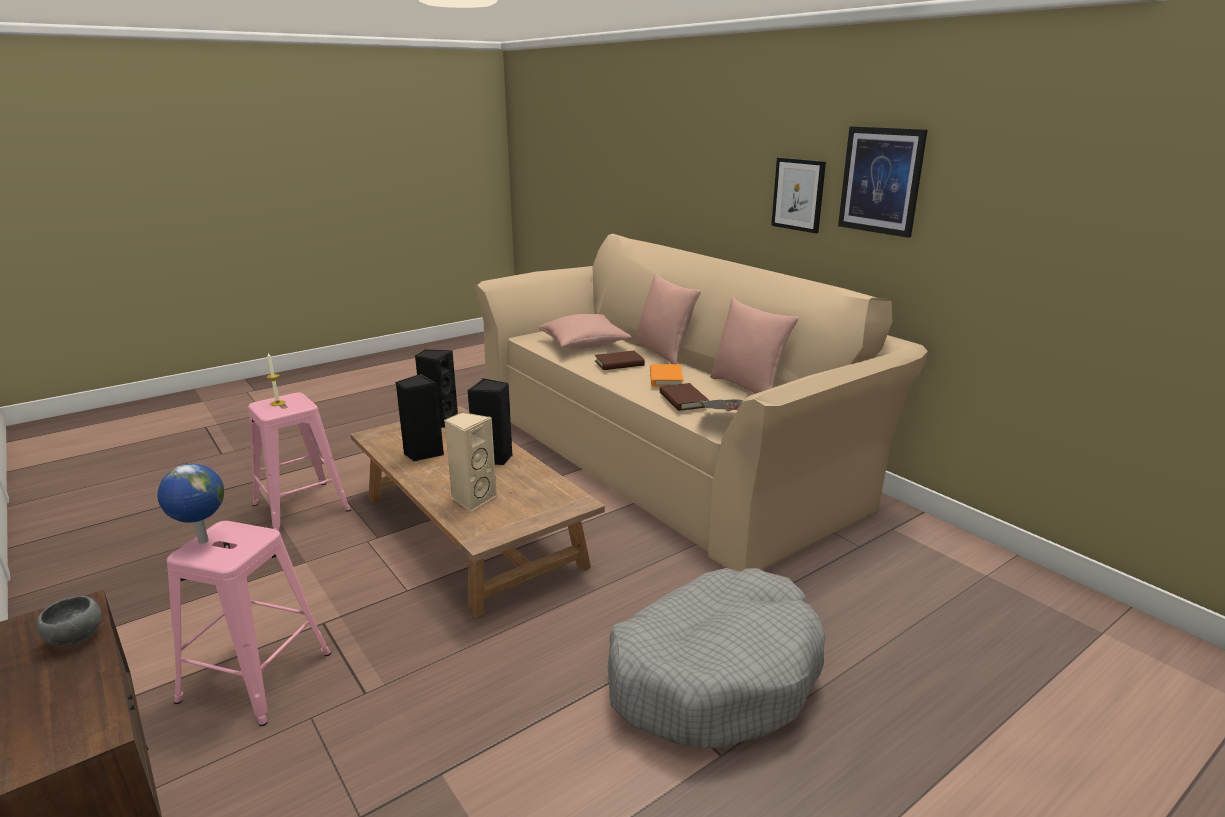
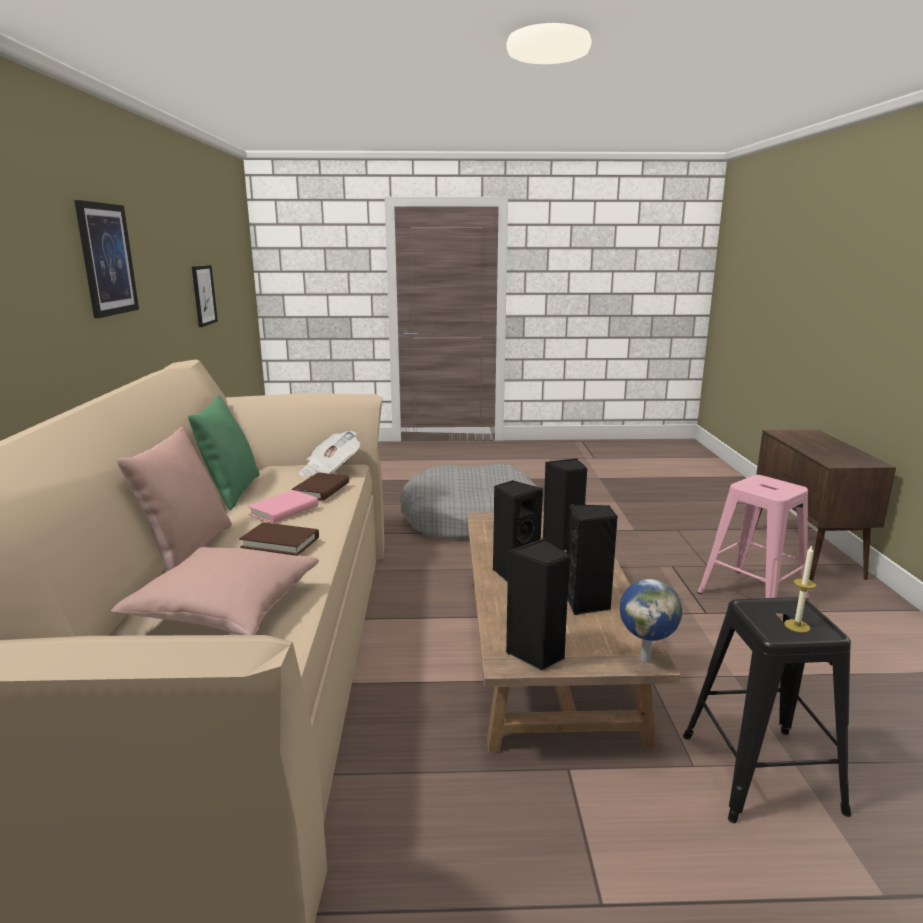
camera: 145 degrees left, 5 degrees down
(74, 637) = (823, 454): grey bowl -> none
(202, 541) = (786, 489): globe -> globe (646, 659)
(300, 507) = (763, 773): pink stool -> black stool
(472, 499) = (564, 542): beige speaker -> black speaker
(665, 378) = (284, 510): orange book -> pink book
(748, 387) = (231, 492): pink pillow -> green pillow
(798, 194) = (51, 293): picture -> picture (203, 295)

